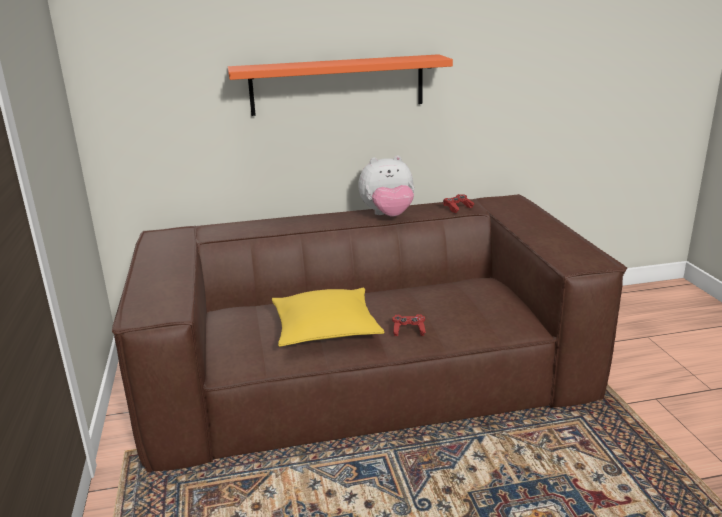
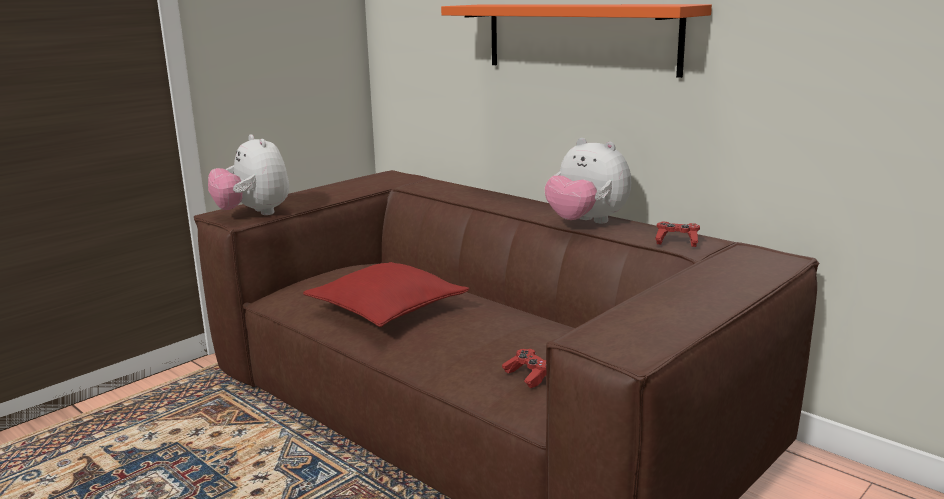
camera: 55 degrees right, 5 degrees down
(163, 303) = (254, 213): none -> plush toy
(325, 328) = (387, 308): yellow pillow -> red pillow
(408, 330) = (430, 345): red game controller -> red game controller (529, 375)

